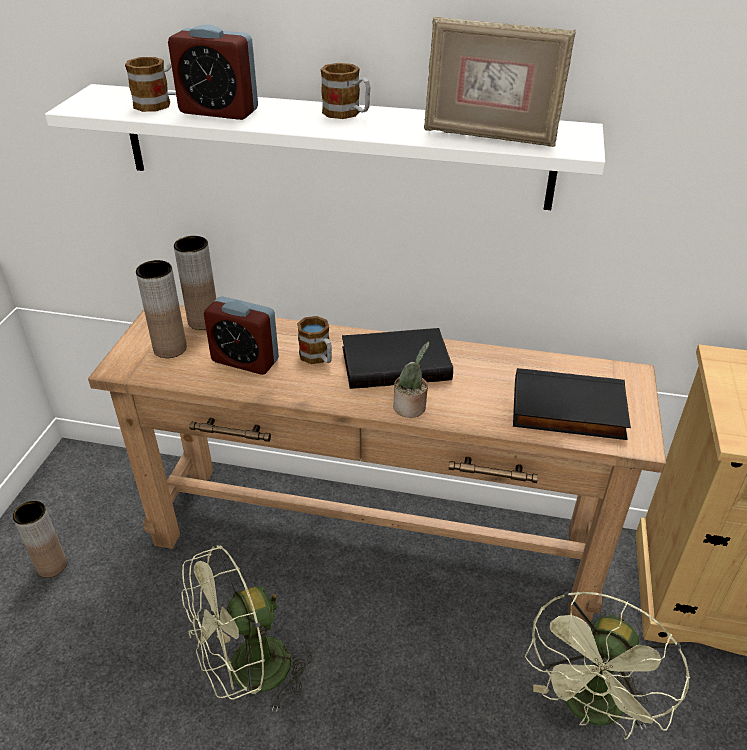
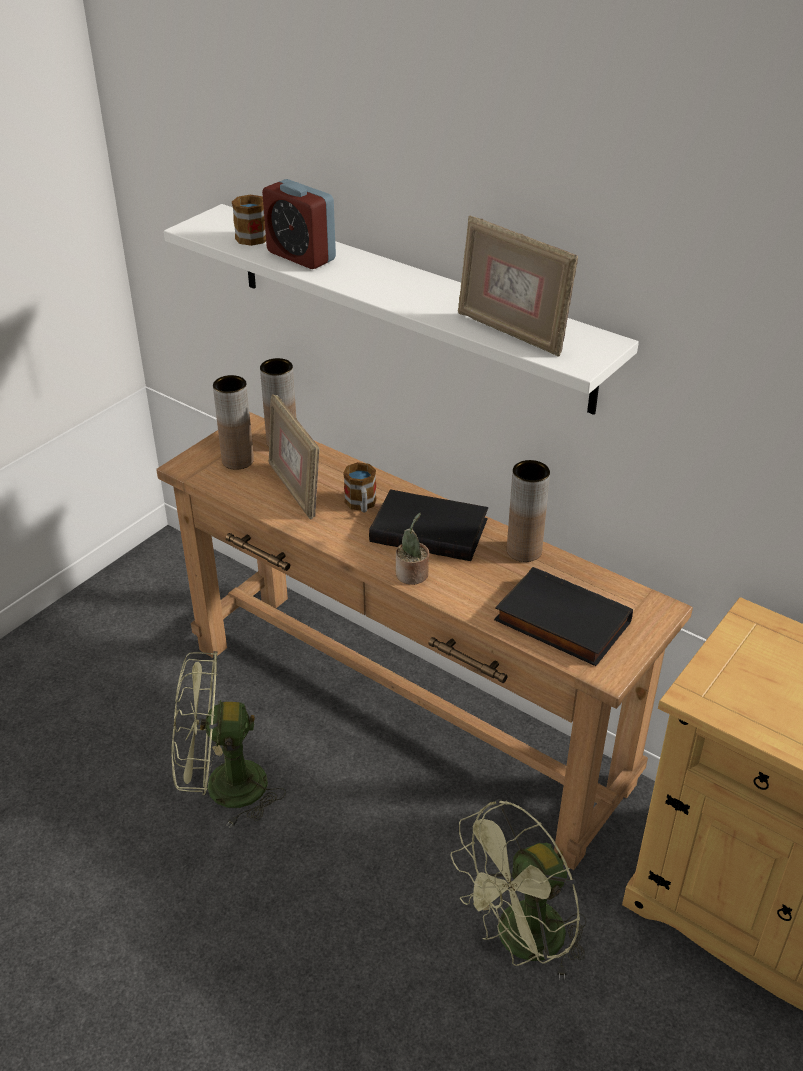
camera: 25 degrees right, 0 degrees up
(52, 566) = (106, 638): brown vase -> brown vase (524, 551)
(245, 360) = (295, 489): alarm clock -> picture frame
(347, 114) = (408, 281): mug -> none

